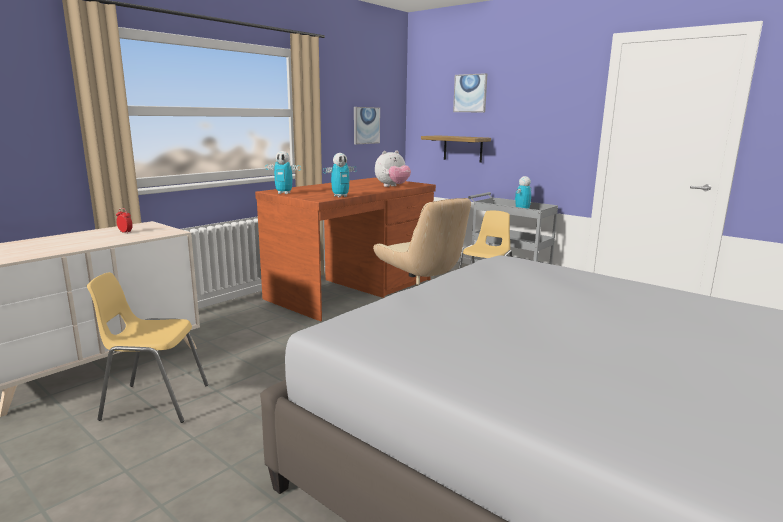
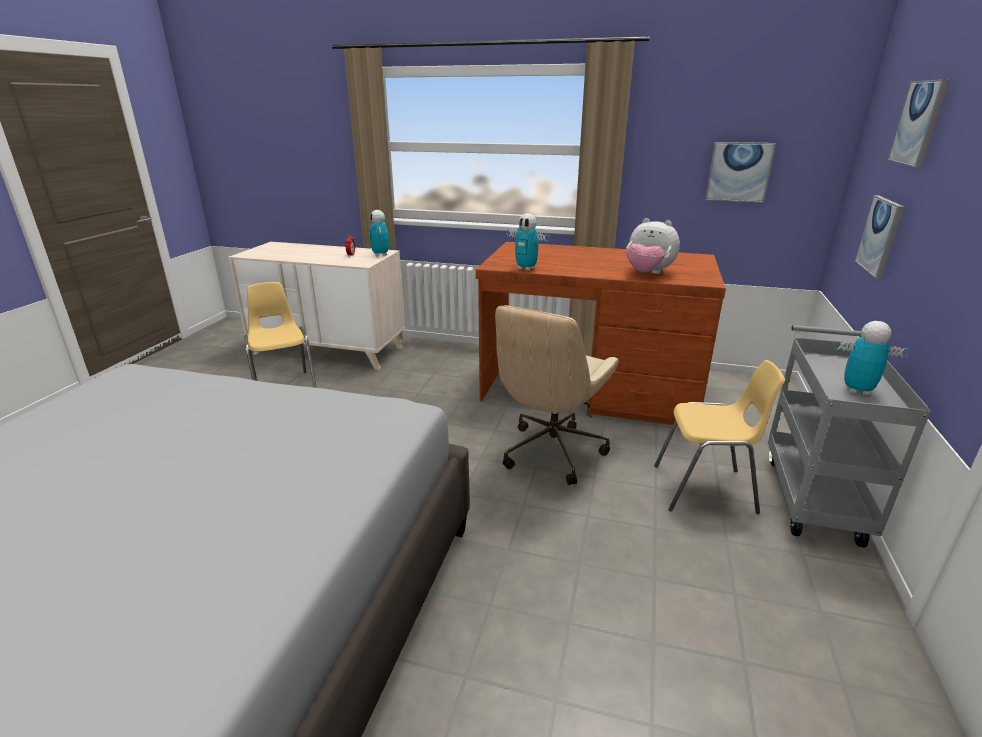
camera: 65 degrees right, 10 degrees up
(284, 193) = (509, 250): toy robot -> toy robot (380, 255)
(463, 148) = (880, 236): shelf -> picture

